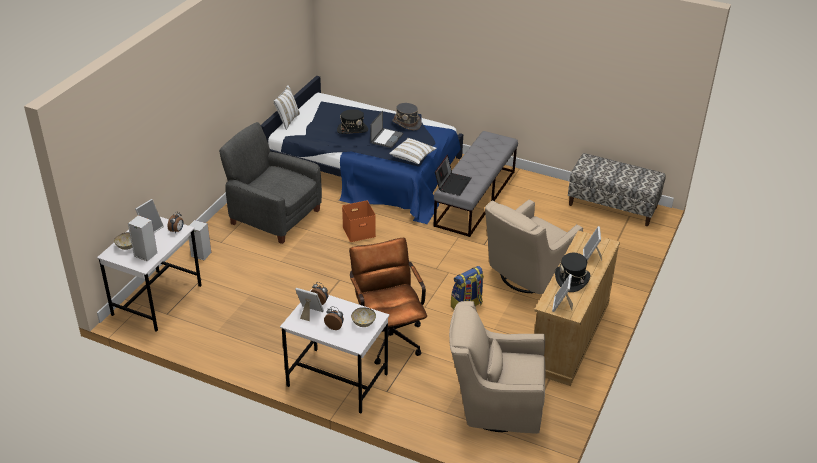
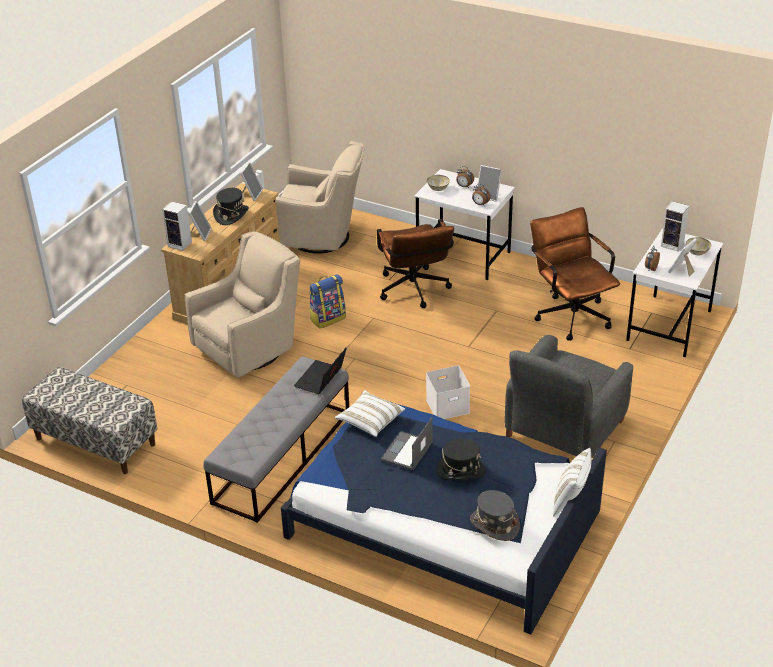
camera: 175 degrees left, 0 degrees up
(200, 254) = (643, 377): speaker -> speaker (181, 244)
(243, 312) = (570, 313): none -> brown office chair
(274, 216) = (563, 429): grey armchair -> grey armchair turned 90 degrees clockwise
(359, 231) = (447, 407): orange storage box -> white storage box
(407, 123) = (373, 483): grey hat -> grey hat (494, 524)

